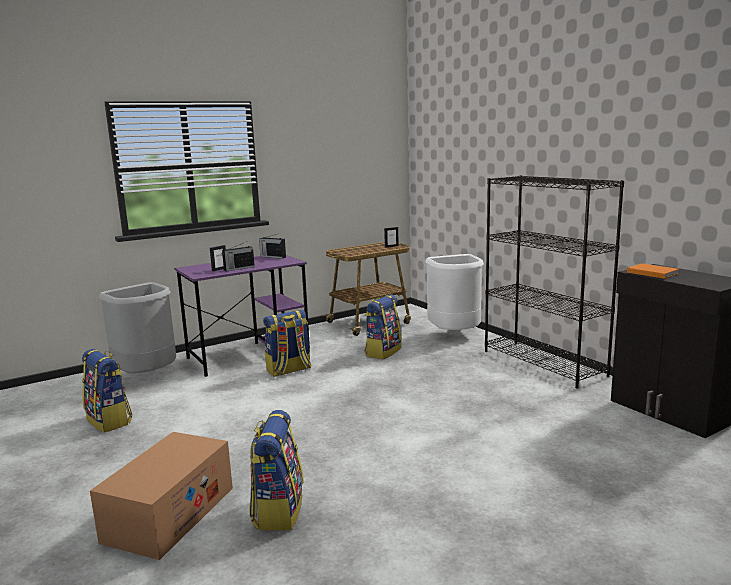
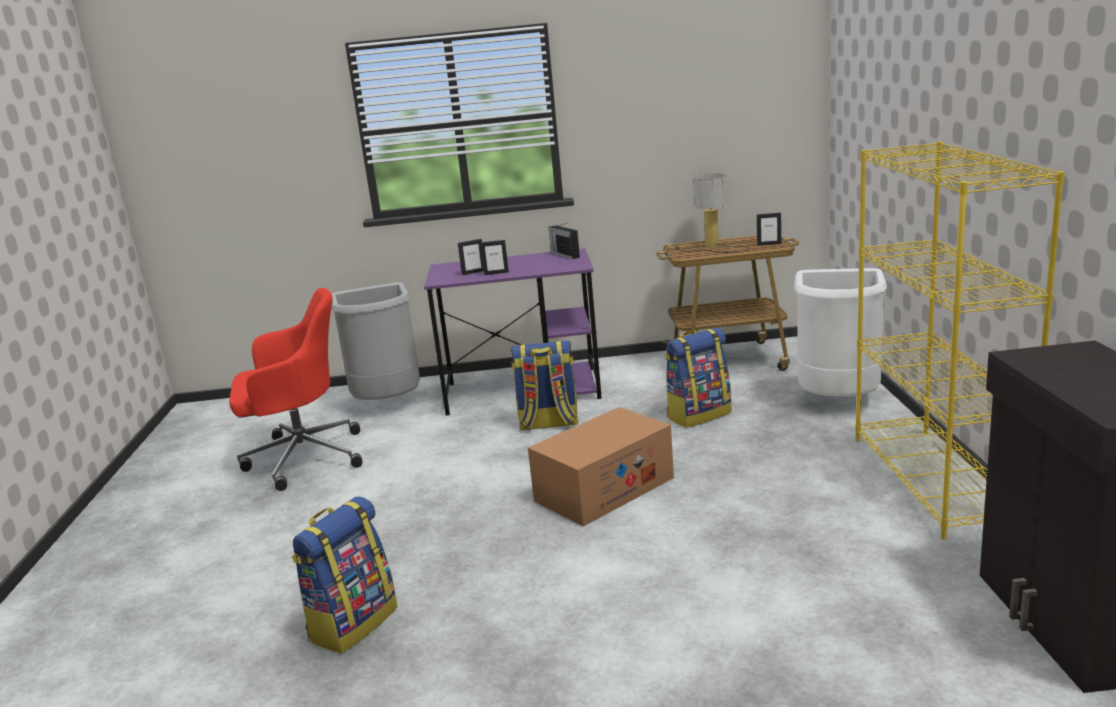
camera: 30 degrees right, 5 degrees up
(110, 421) = (302, 458): backpack -> red office chair
(169, 514) = (252, 594): cardboard box -> cardboard box (604, 489)
(238, 268) = (496, 273): radio -> picture frame
(358, 249) = (713, 246): none -> table lamp
(544, 363) = (935, 480): black bookcase -> yellow bookcase
(651, 272) = (1049, 363): orange book -> none

